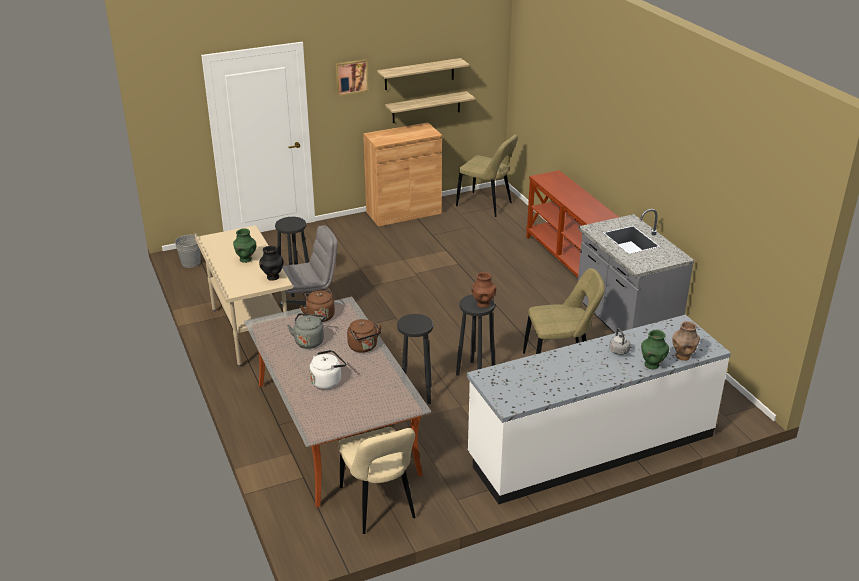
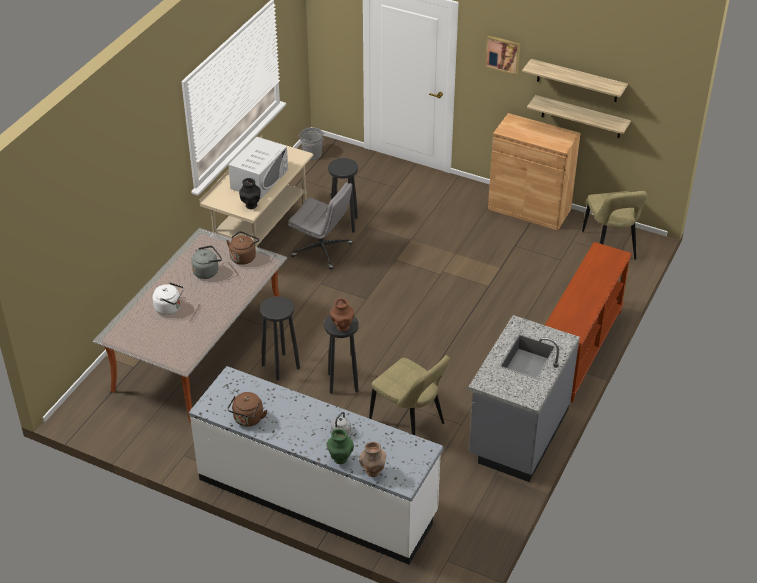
camera: 50 degrees right, 10 degrees up
(246, 259) = (259, 179): green vase -> white microwave
(364, 347) = (227, 301): brown kettle -> brown kettle (248, 419)
(378, 505) = (140, 420): beige chair -> none

